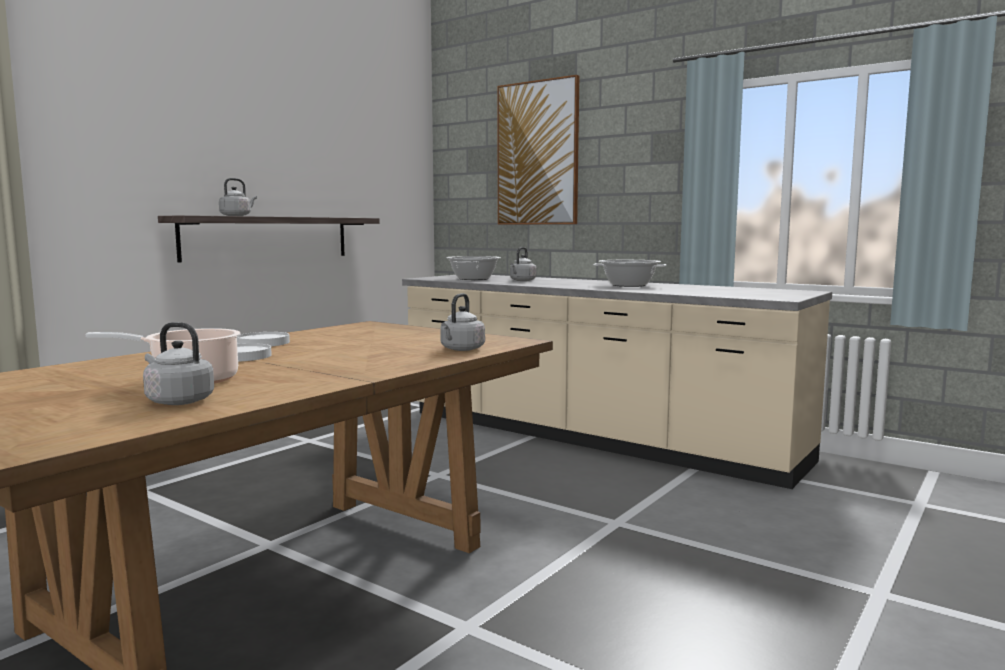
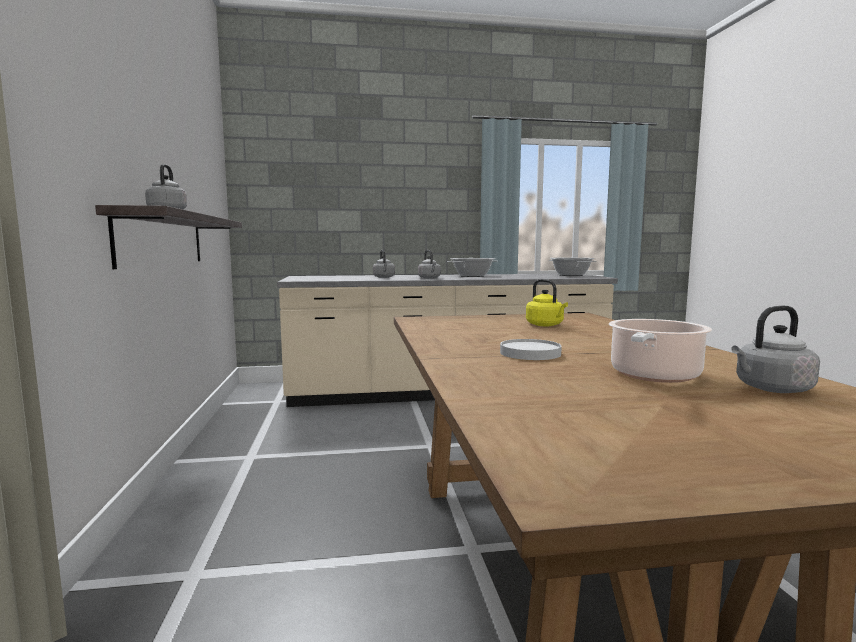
camera: 45 degrees left, 0 degrees up
(262, 343) = (458, 342): white plate -> none
(411, 343) = (546, 325): none -> yellow kettle
(461, 349) = (597, 323): grey kettle -> grey kettle (429, 278)
(473, 279) = (338, 278): cooking pot -> cooking pot (571, 275)
(538, 153) = (349, 173): picture -> none

